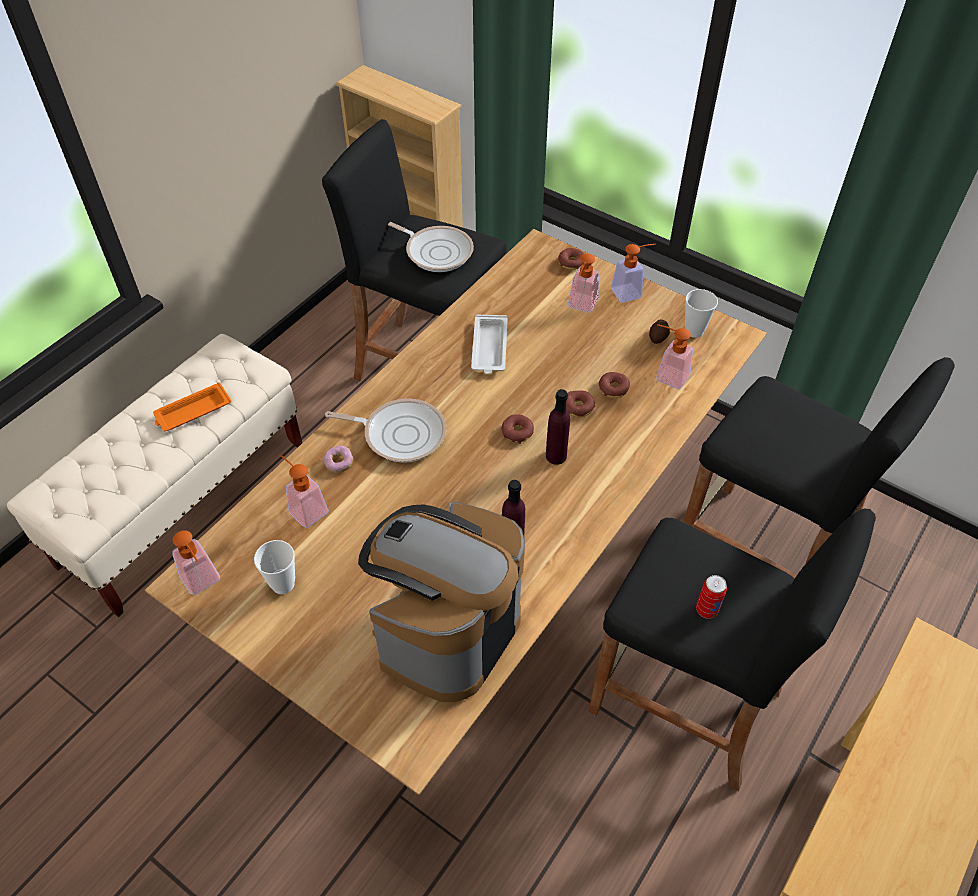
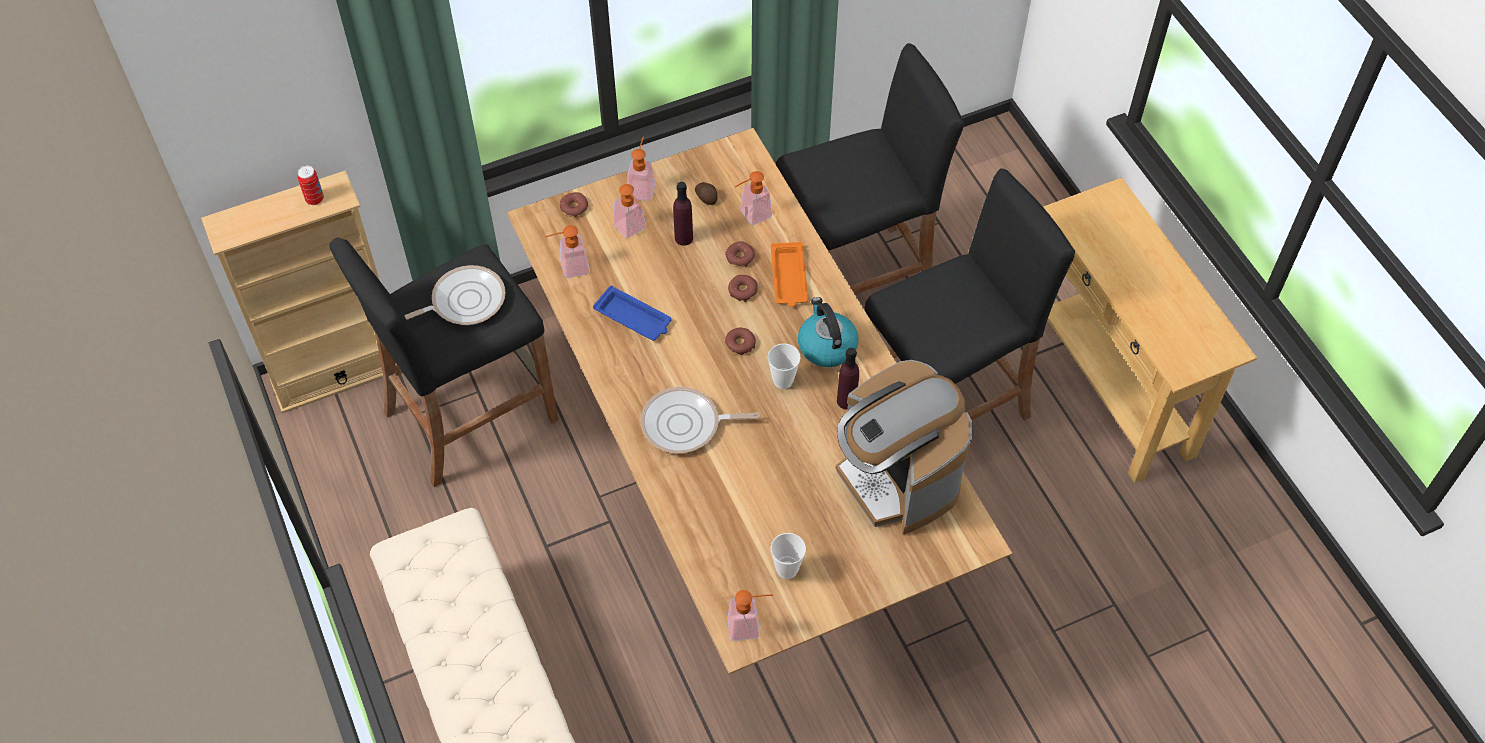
camera: 60 degrees left, 5 degrees up
(192, 411) = (471, 607): orange tray -> orange tray (789, 278)
(304, 508) = (720, 526): soap dispenser -> soap dispenser (569, 268)
(339, 463) = (688, 482): donut -> none
(400, 434) = (685, 425): frying pan -> frying pan turned 135 degrees counterclockwise
(489, 348) = (634, 318): white tray -> blue tray
(556, 456) = (782, 331): purple bottle -> purple bottle (683, 238)
(565, 498) = (826, 346): none -> kettle
(694, 331) = (717, 171): cup -> cup (783, 381)
(706, 610) = (966, 317): can -> can (315, 199)

